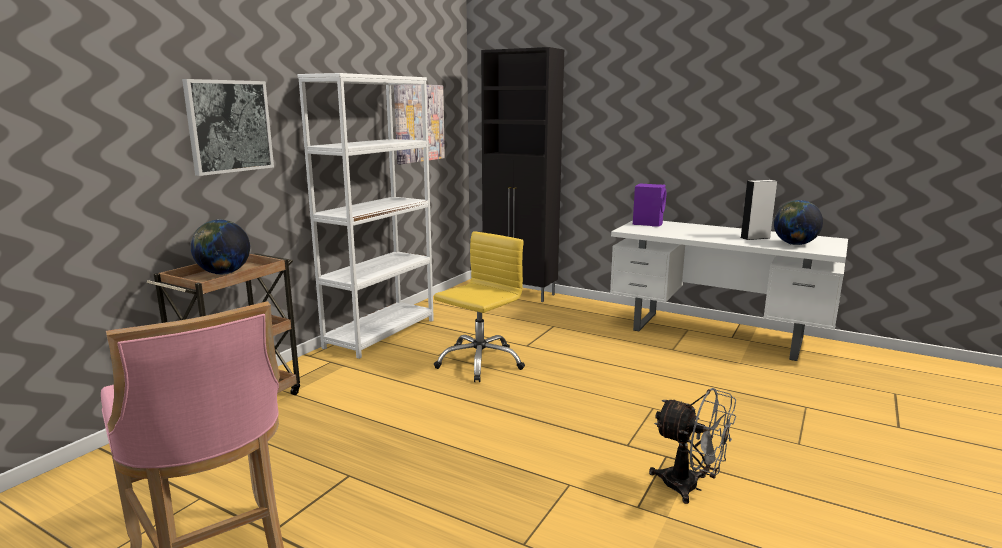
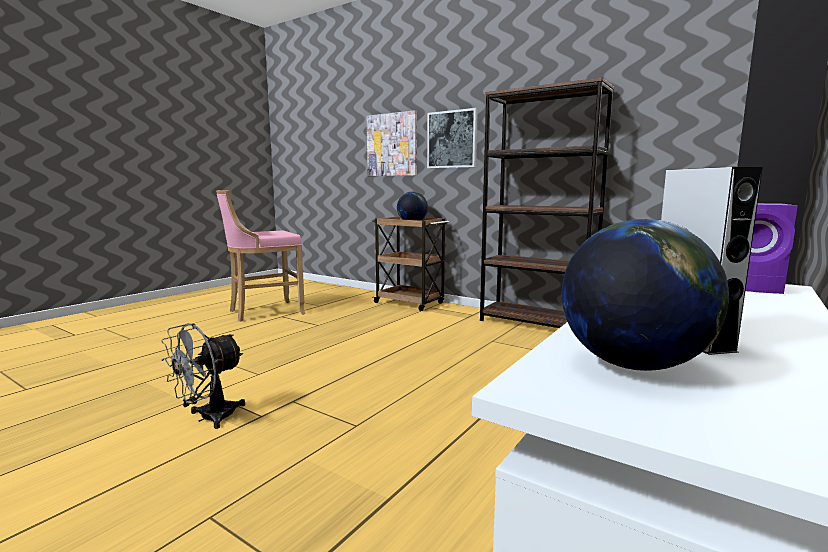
camera: 95 degrees right, 5 degrees down
(381, 333) = (536, 324): white bookcase -> brown bookcase
(419, 123) = (669, 131): picture -> picture (392, 145)
(479, 362) = (478, 354): yellow office chair -> none

